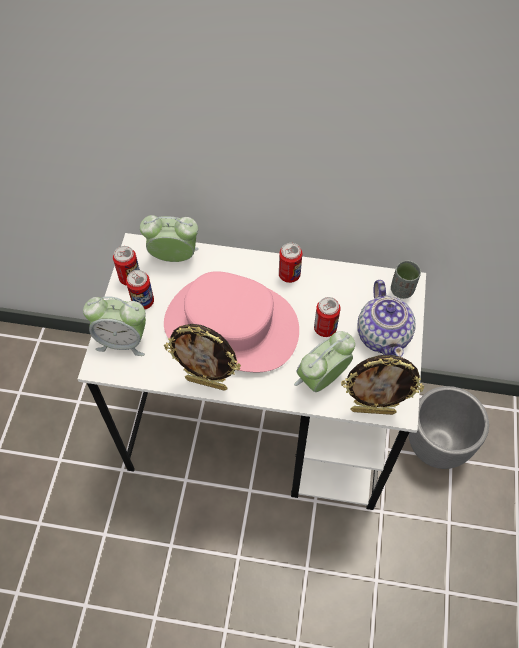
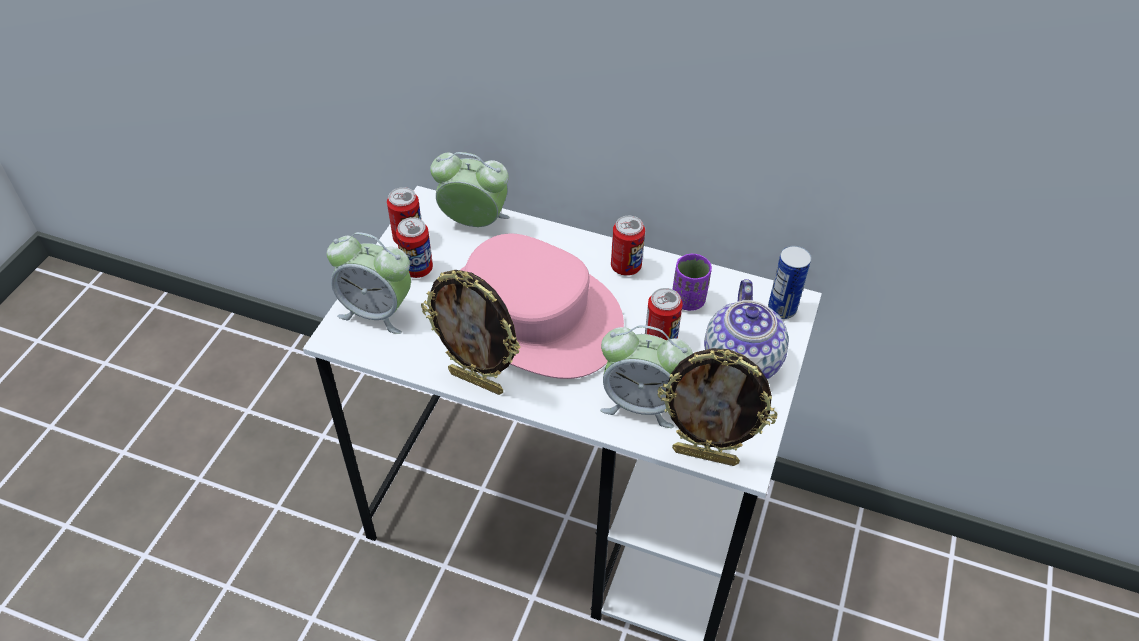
camera: 10 degrees right, 10 degrees down
(322, 379) = (641, 403): alarm clock -> alarm clock turned 135 degrees counterclockwise
(337, 294) = (688, 300): none -> purple cup
(402, 290) = (782, 309): grey cup -> can
(436, 444) = (822, 583): grey planter -> none

